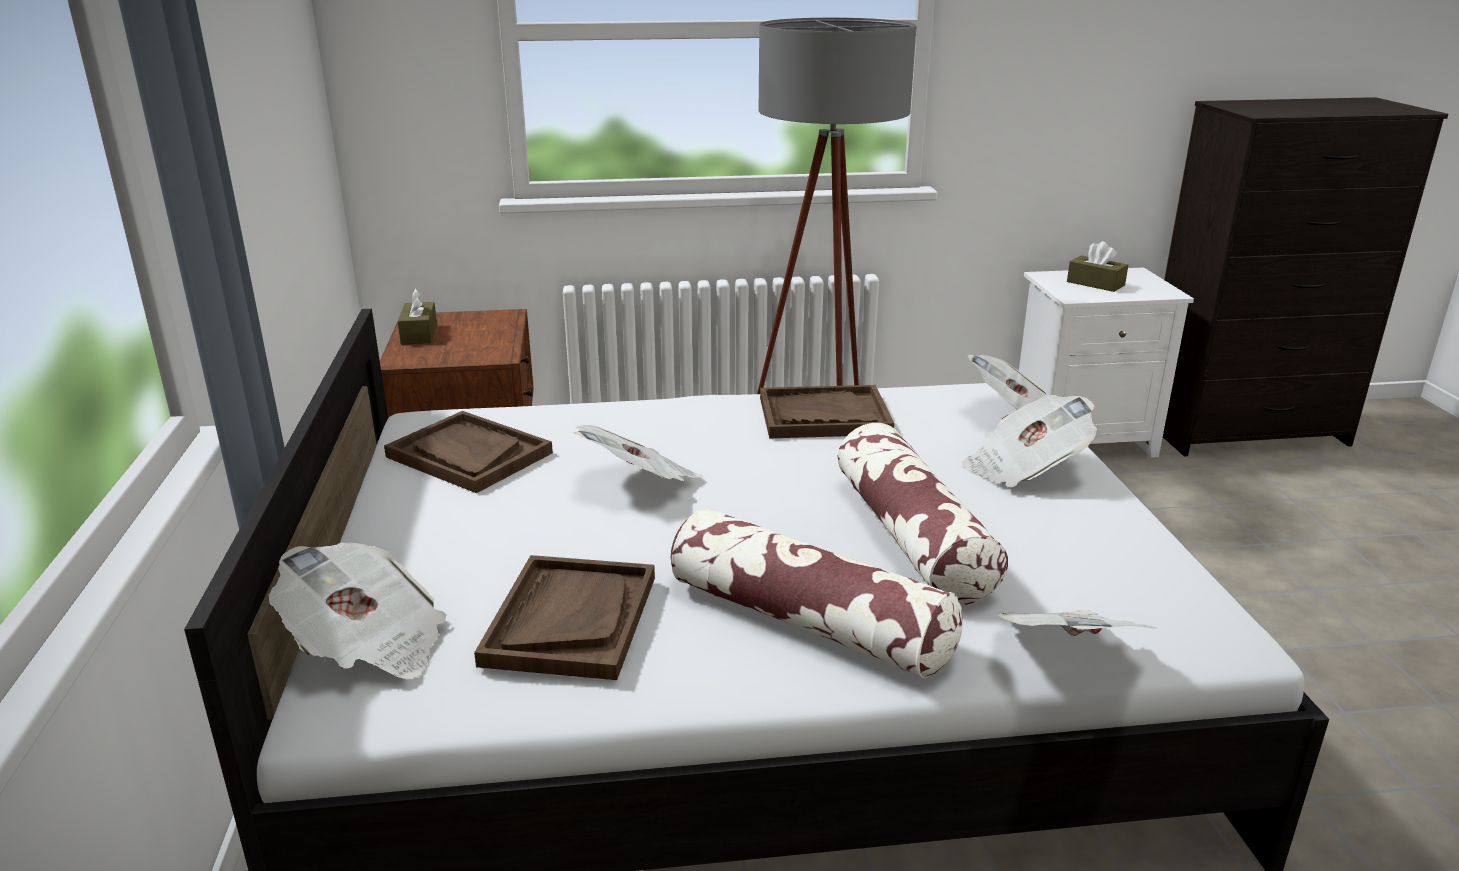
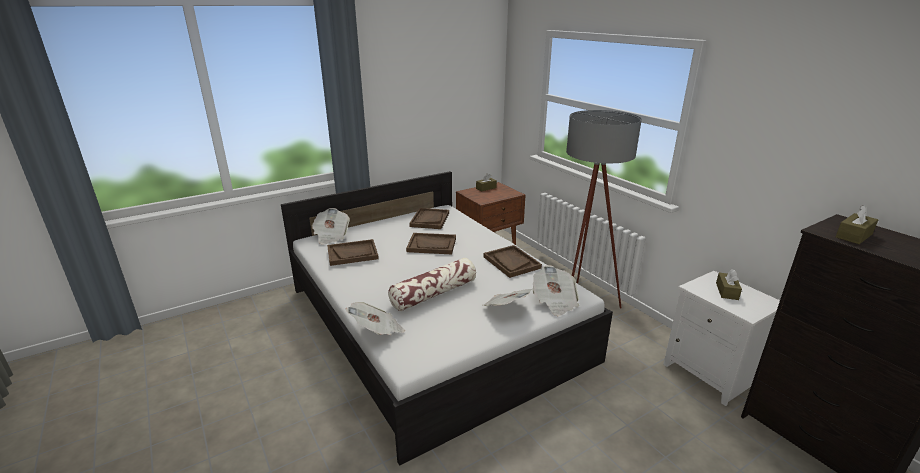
camera: 65 degrees right, 0 degrees up
(640, 483) = (432, 245): newspaper -> brown tray
(807, 621) = (373, 285): pillow -> none
(1278, 110) = (853, 235): none -> brown tissue box

